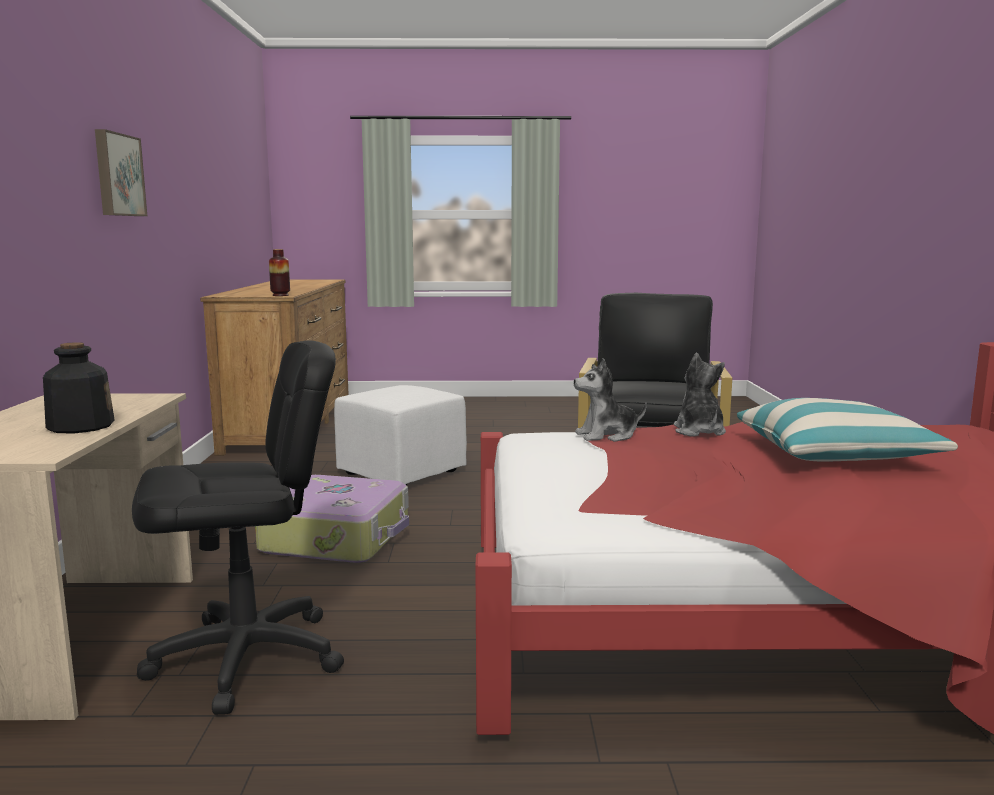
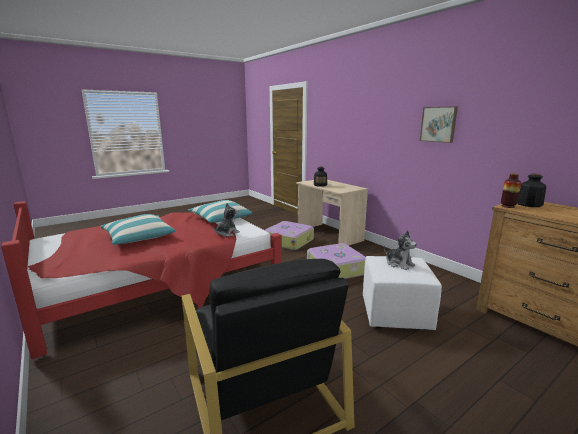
camera: 145 degrees right, 5 degrees up
(248, 294) = (529, 204): none -> bottle
(248, 658) = (289, 241): black office chair -> suitcase
(577, 478) = (221, 218): none -> pillow
(699, 432) = (191, 241): plush toy -> plush toy (399, 264)

